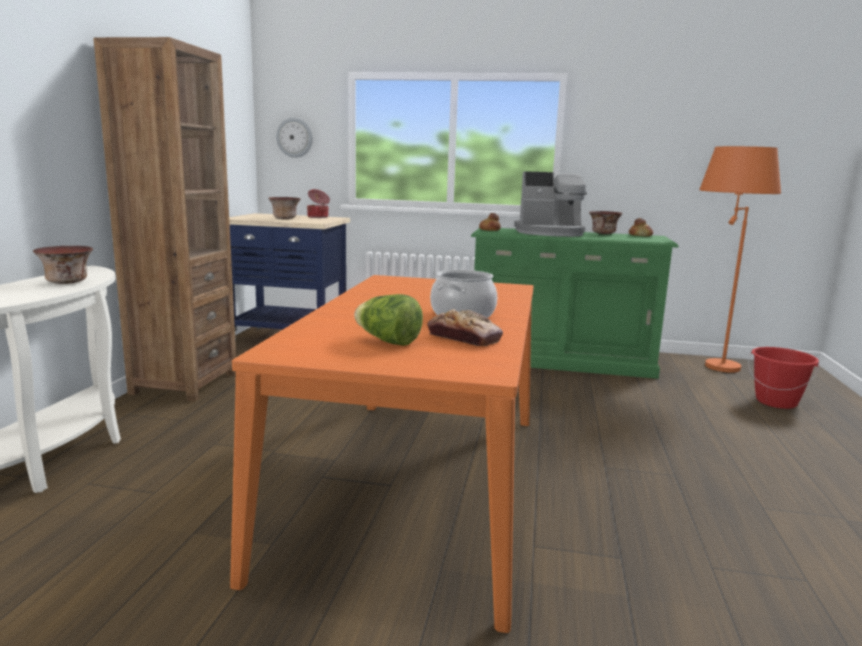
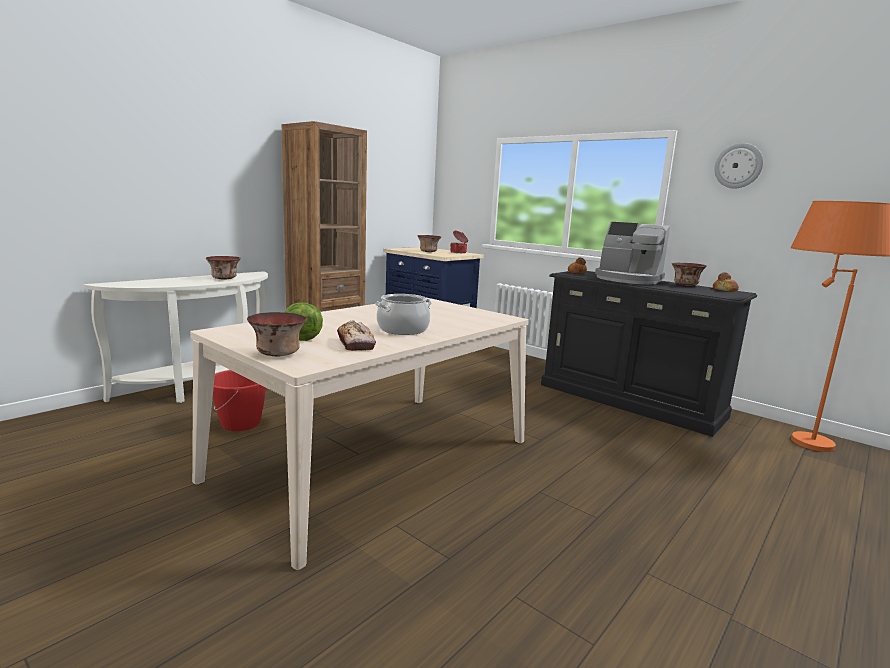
camera: 30 degrees right, 0 degrees up
(295, 137) = (458, 190): wall clock -> wall clock (738, 166)
(417, 484) = (376, 459): orange dining table -> beige dining table
(423, 366) = (277, 354): none -> bowl
(560, 360) = (630, 400): green cabinet -> black cabinet
(776, 402) = (829, 490): red bucket -> red bucket (241, 424)

